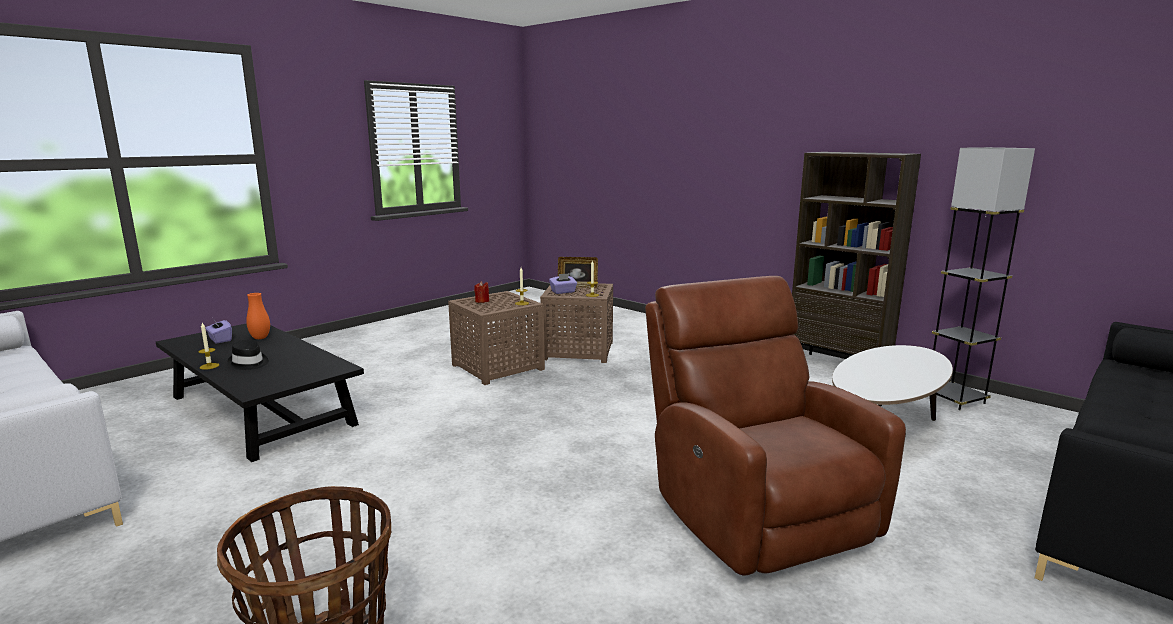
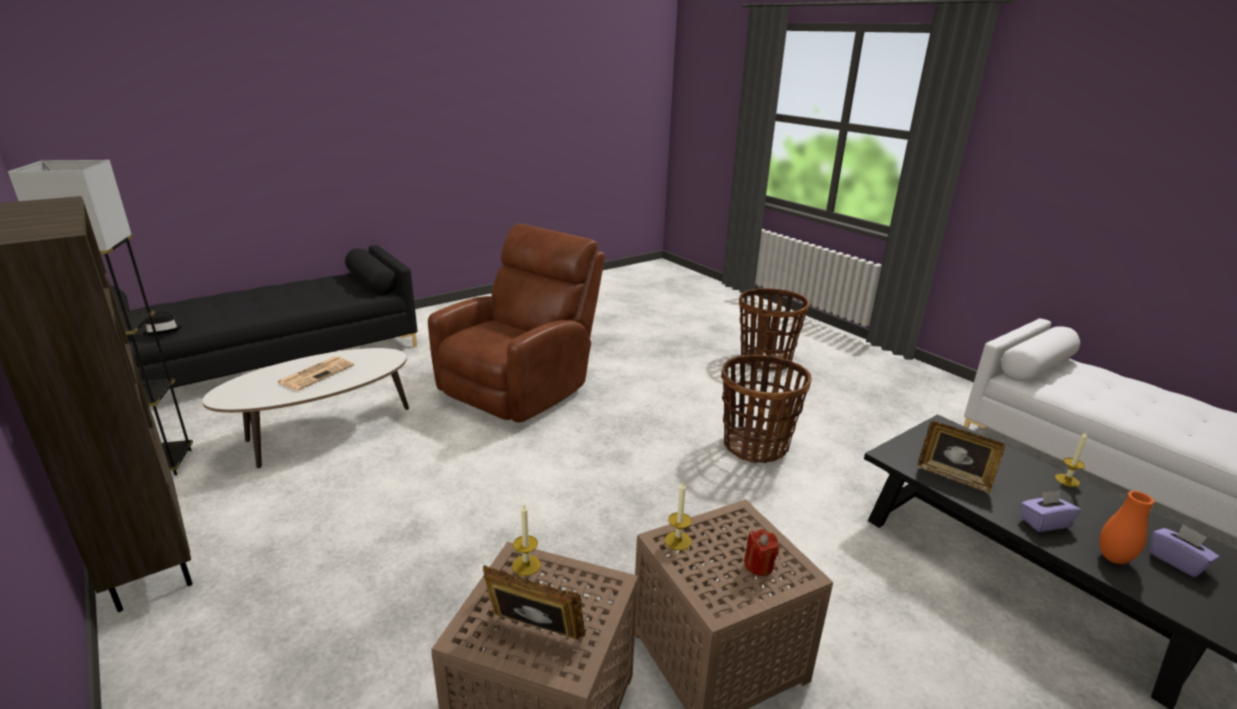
camera: 170 degrees left, 10 degrees up
(249, 363) = (1024, 481): black hat -> black hat (163, 330)
(305, 361) = (953, 476): none -> picture frame
(430, 473) = (755, 446): none -> basket
(563, 292) = (581, 597): purple tissue box -> purple tissue box (1044, 522)
(755, 512) = (521, 388): brown armchair -> brown armchair turned 135 degrees counterclockwise
(892, 371) = (317, 373): none -> newspaper

